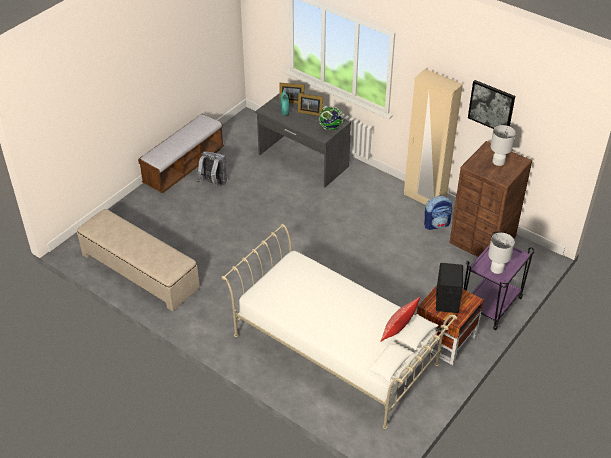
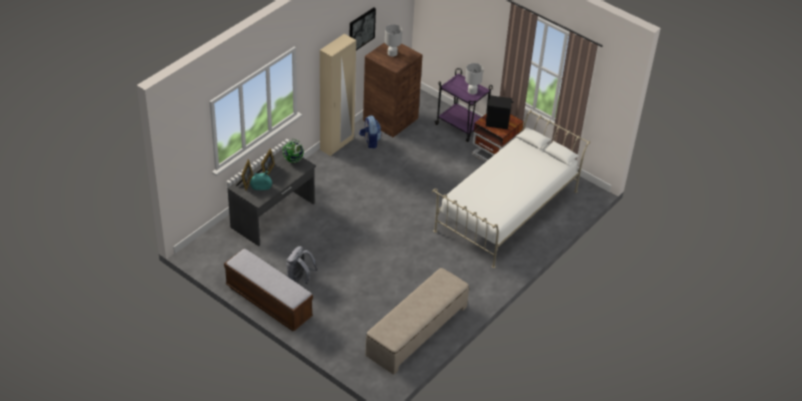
camera: 90 degrees left, 0 degrees up
(398, 331) = (531, 148): pillow -> none

